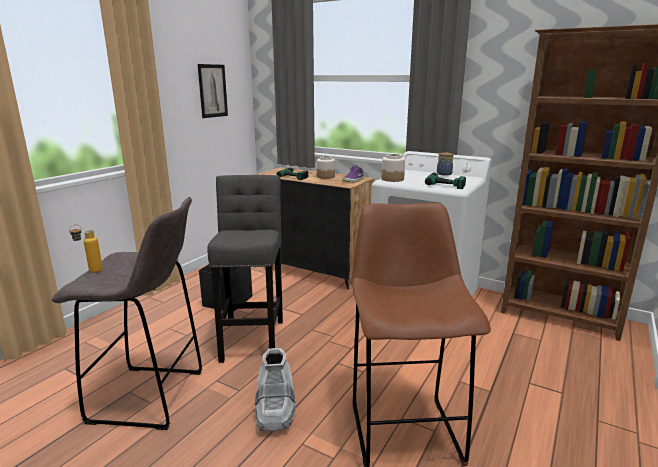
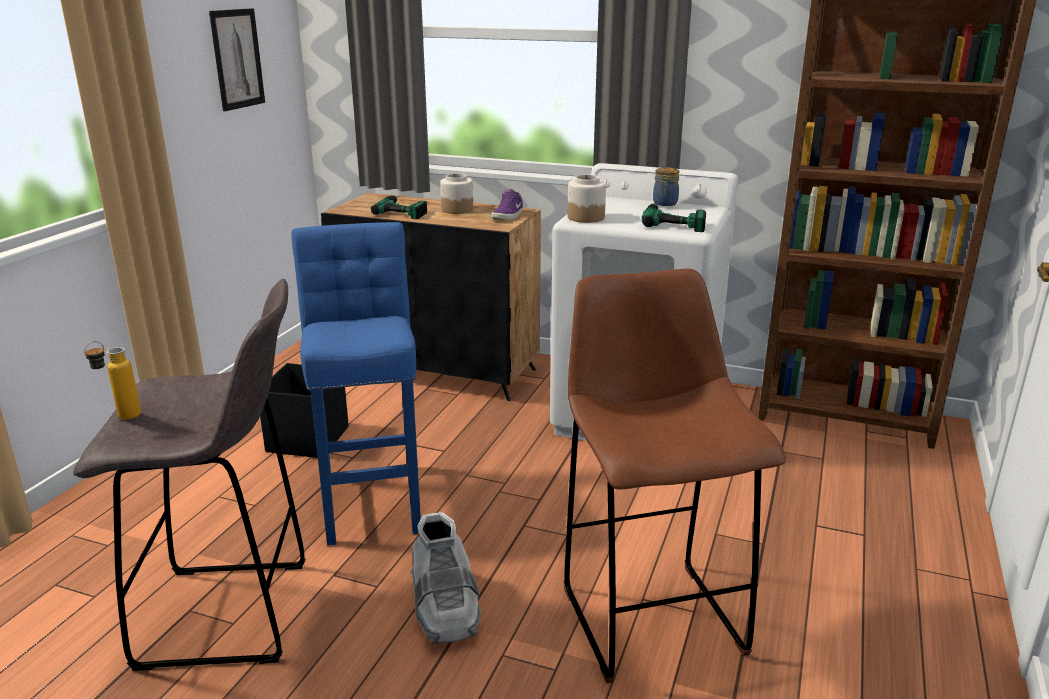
camera: 10 degrees left, 5 degrees up
(253, 337) = (372, 497): grey stool -> blue stool

